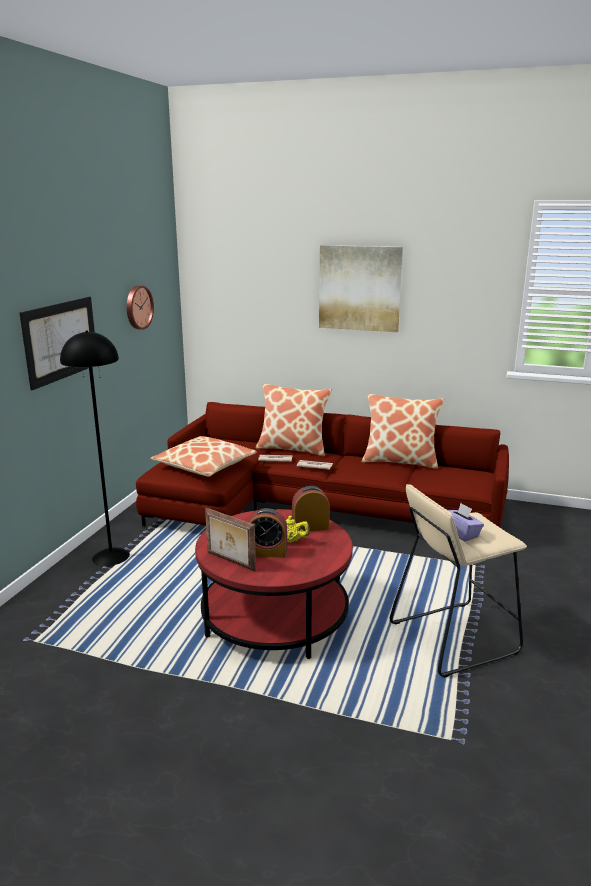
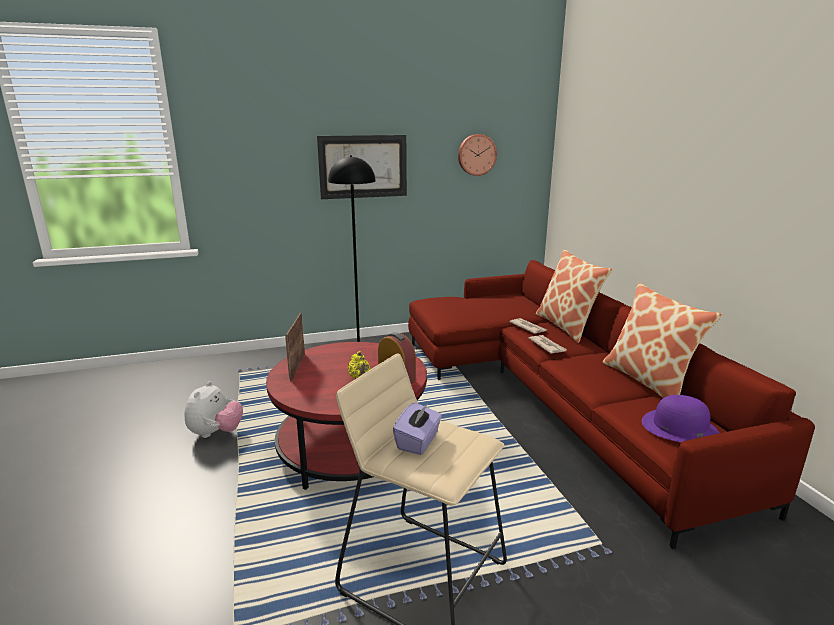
camera: 55 degrees right, 0 degrees up
(150, 688) = (216, 433): none -> plush toy
(204, 465) = (462, 309): pillow -> none
(267, 552) = (327, 375): alarm clock -> none
(359, 288) = (691, 149): picture -> none
(459, 477) = (679, 428): none -> purple hat

